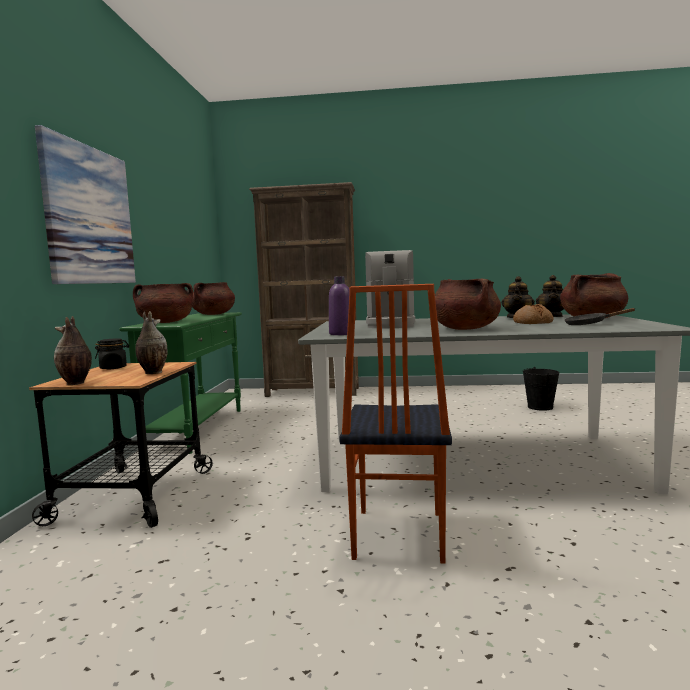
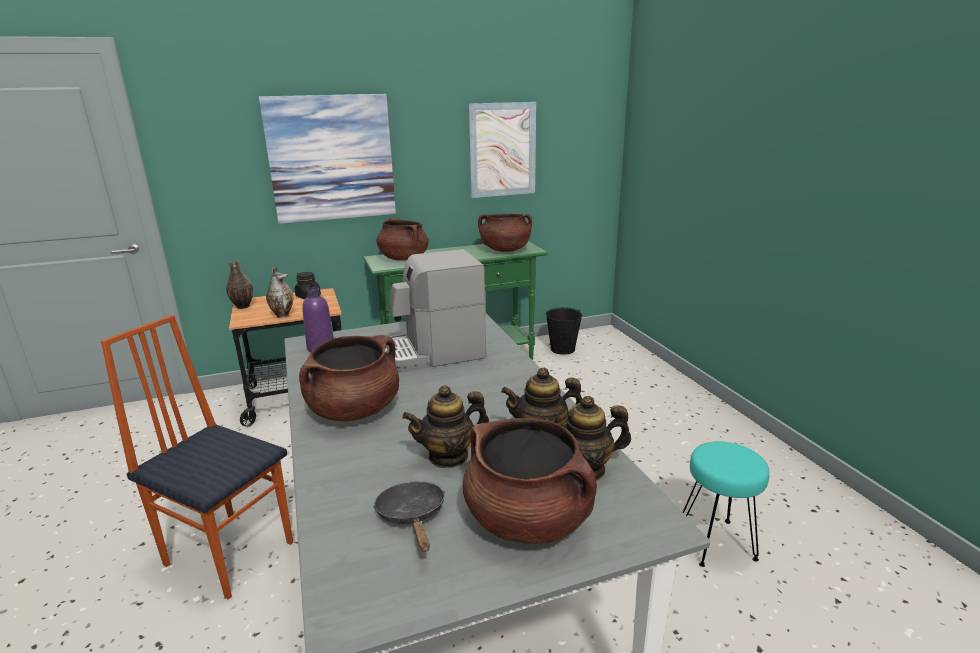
camera: 65 degrees right, 15 degrees up
(178, 234) = (502, 150): none -> picture
(313, 392) = (650, 374): brown bookcase -> none
(396, 535) = (230, 551): chair -> chair turned 45 degrees clockwise
(483, 408) = (716, 543): none -> turquoise stool
(532, 322) = (448, 456): bread -> teapot
(540, 407) = (800, 623): black bucket -> black bucket (563, 349)

